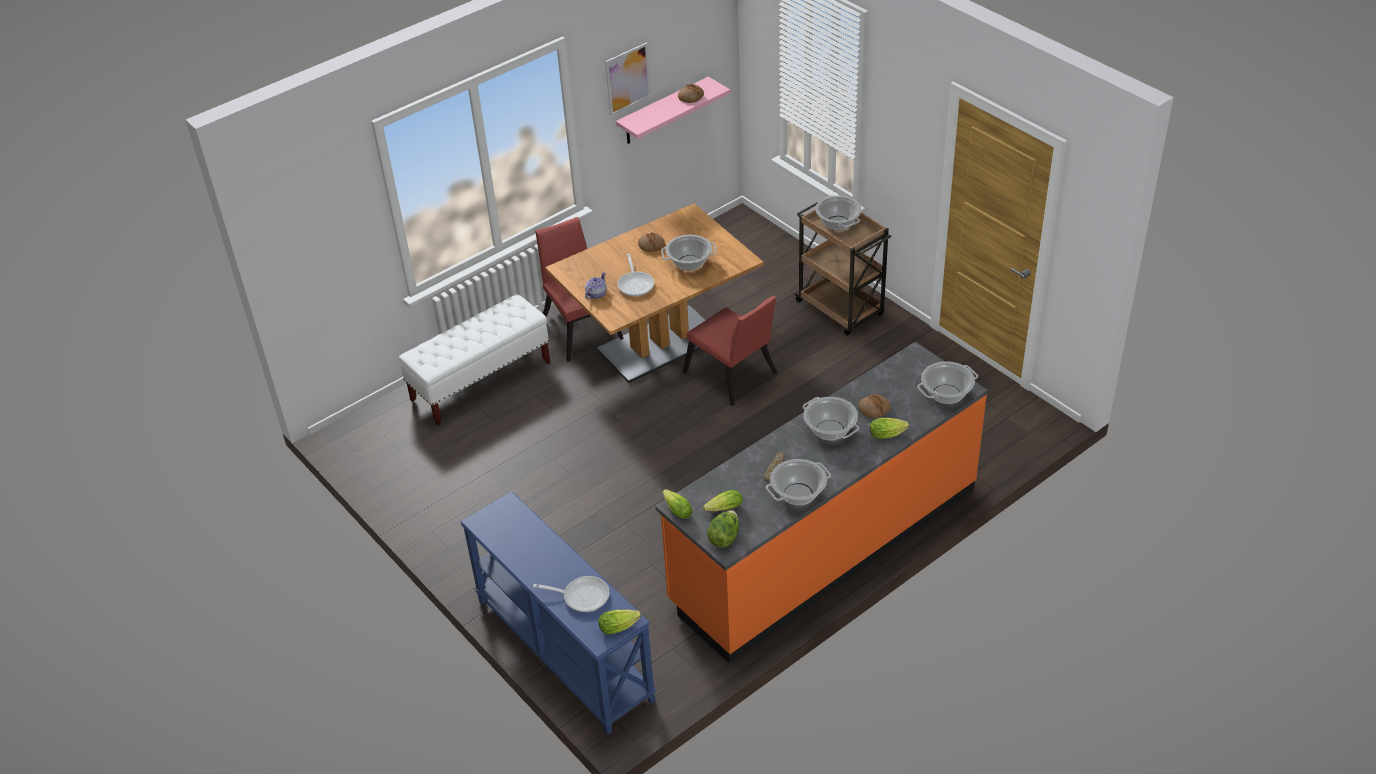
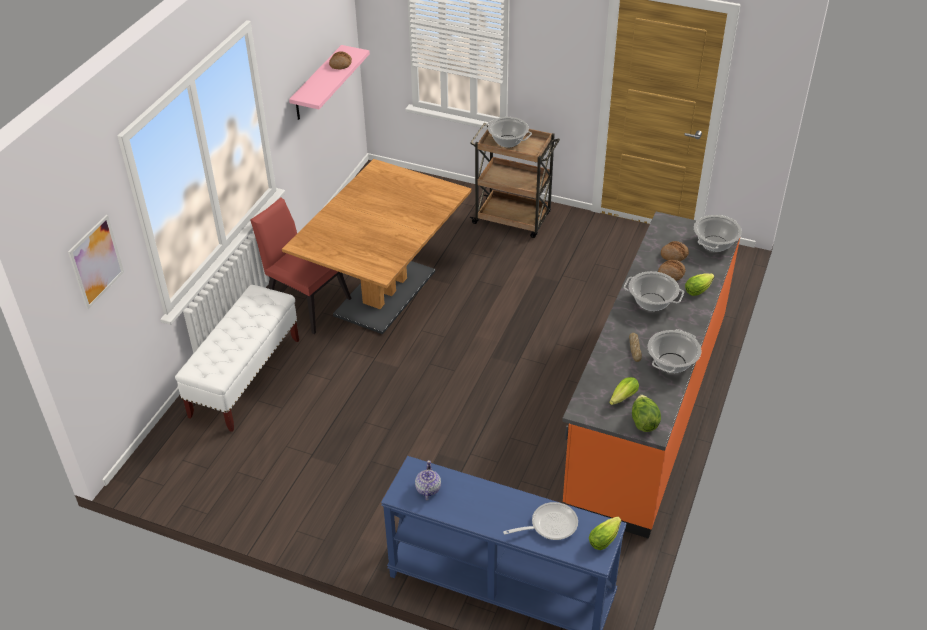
camera: 30 degrees left, 0 degrees up
(596, 294) = (348, 257): teapot -> teapot (428, 489)
(628, 79) = (293, 56): picture -> picture (96, 262)
(635, 284) = (376, 238): frying pan -> none
(651, 245) = (365, 203): bread -> bread (674, 255)
(676, 509) = (583, 413): lettuce -> none
(689, 263) = (410, 208): cooking pot -> none
(733, 377) = (468, 299): red chair -> none

